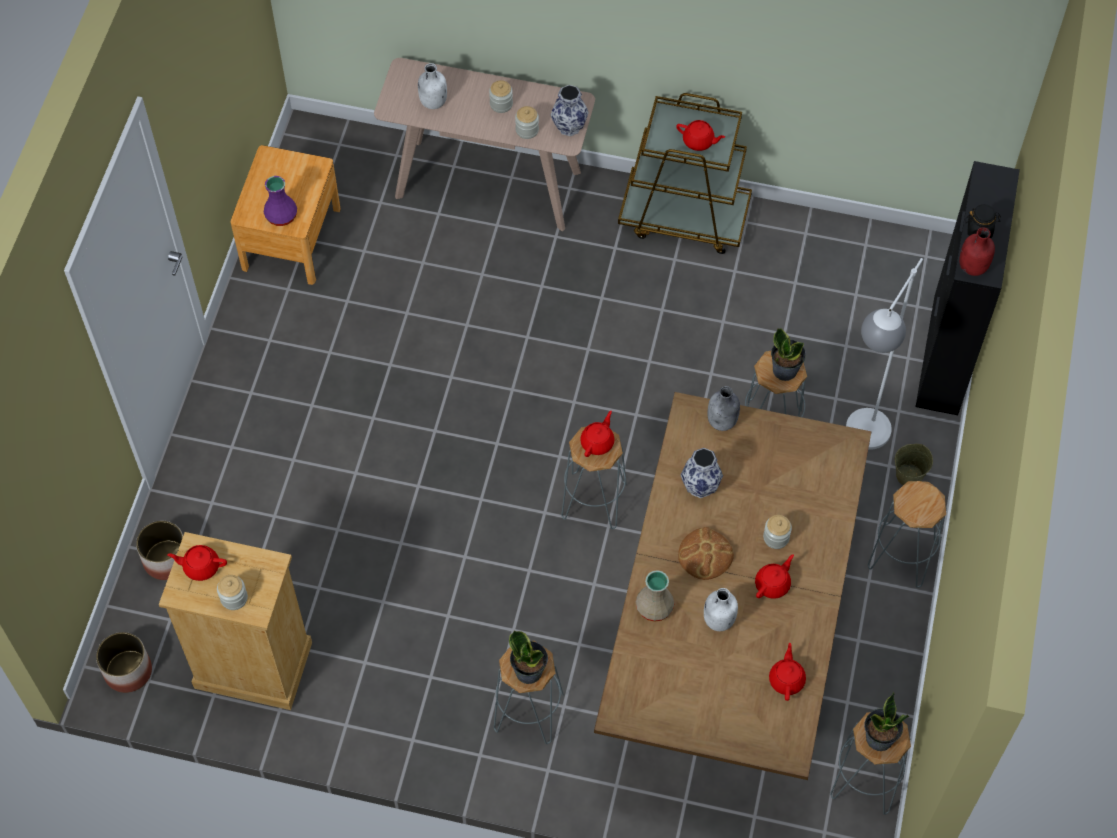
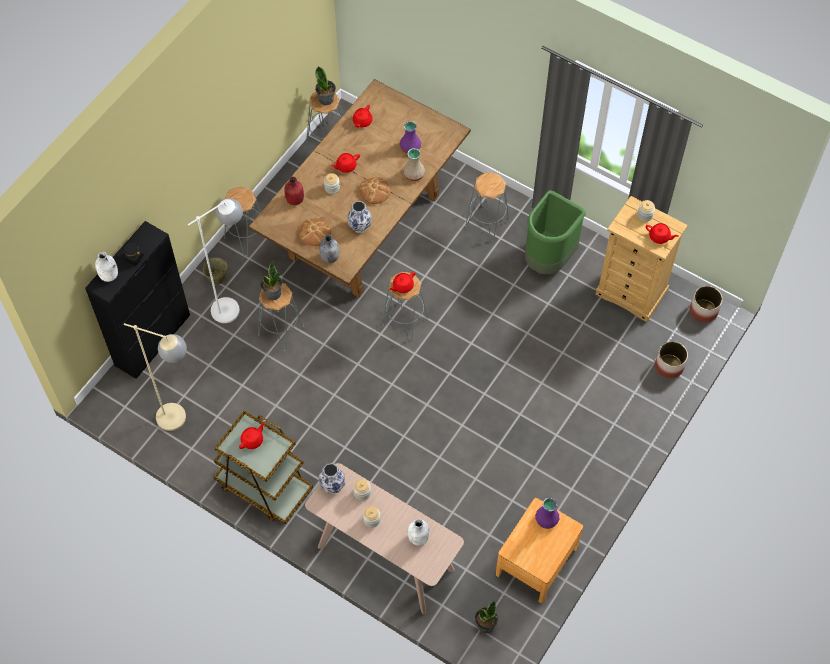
camera: 160 degrees left, 0 degrees up
(404, 678) = (548, 260): none -> green trash can
(529, 671) = (490, 181): potted plant -> potted plant (485, 625)
(682, 657) = (410, 147): none -> purple vase
(699, 141) = (252, 440): red teapot -> red teapot turned 90 degrees clockwise
(718, 620) = (383, 158): white bottle -> white bottle (109, 276)
(764, 453) = (315, 233): none -> bread
(840, 263) = (181, 420): none -> beige floor lamp
(973, 266) = (152, 237): red bottle -> red bottle (294, 200)

